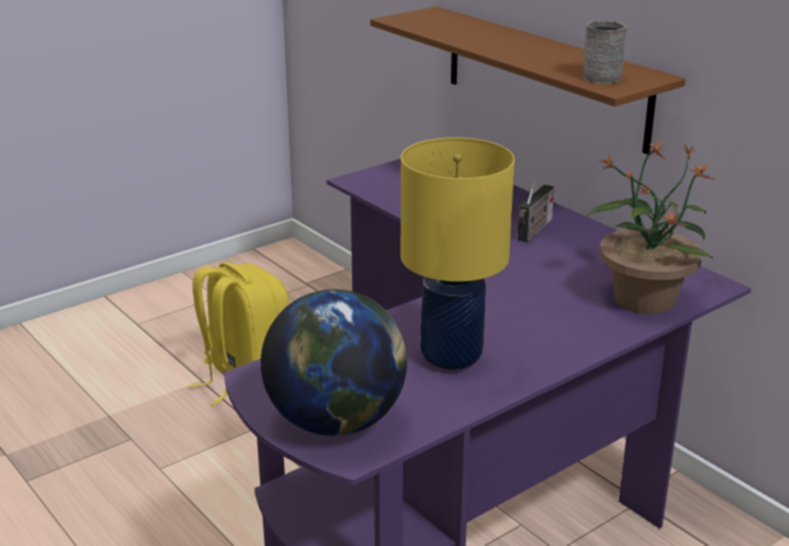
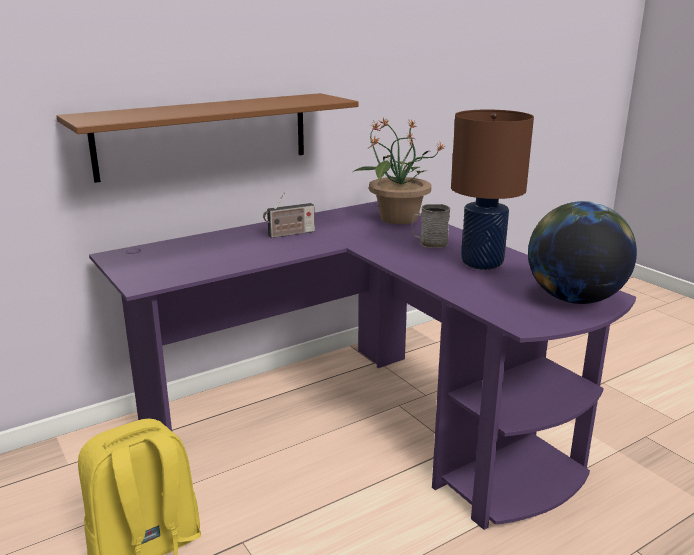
camera: 85 degrees left, 5 degrees down
(450, 359) = (482, 266): yellow table lamp -> brown table lamp
(534, 231) = (289, 234): radio -> radio turned 120 degrees clockwise
(601, 76) = (310, 100): grey mug -> grey mug (429, 243)

